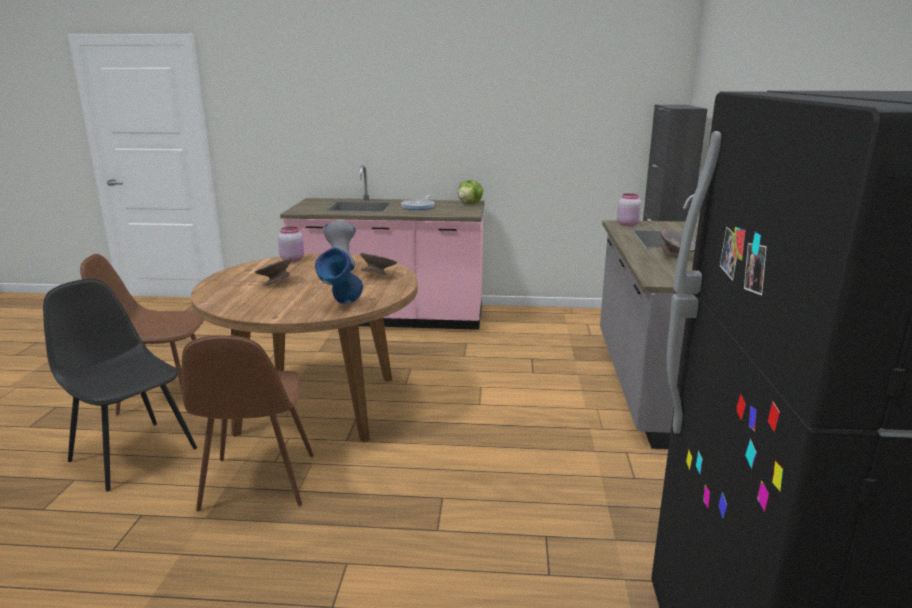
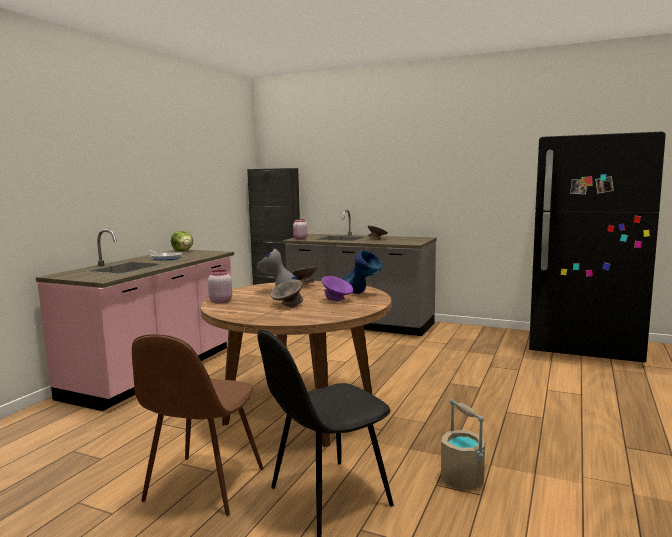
camera: 70 degrees left, 10 degrees down
(149, 533) = (462, 479): none -> beige bucket
(257, 484) = (410, 436): brown chair -> none
(301, 299) = (337, 300): none -> purple bowl

